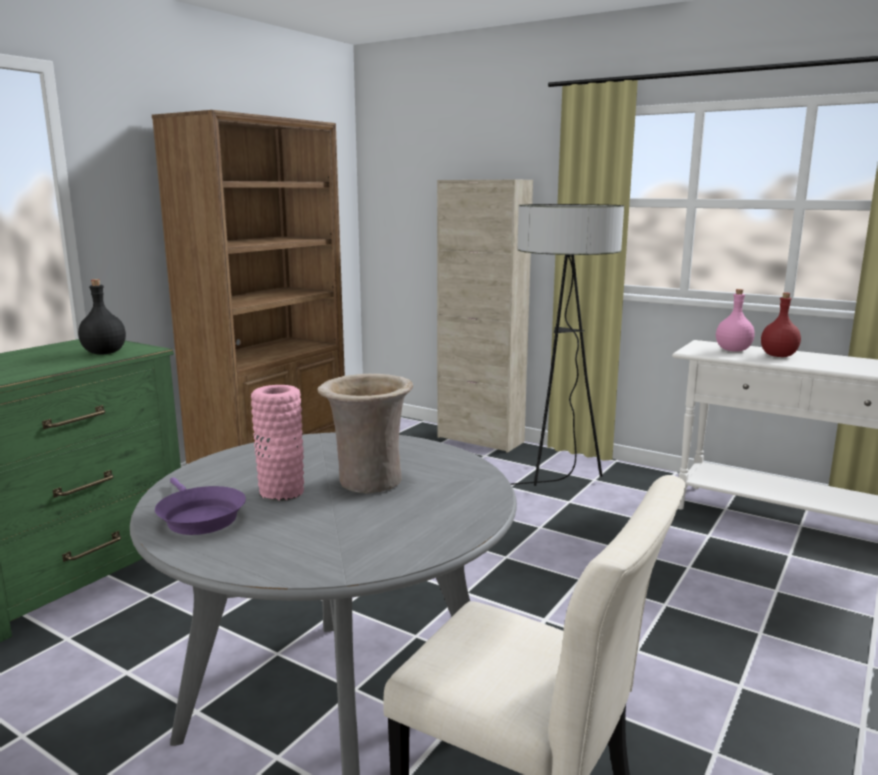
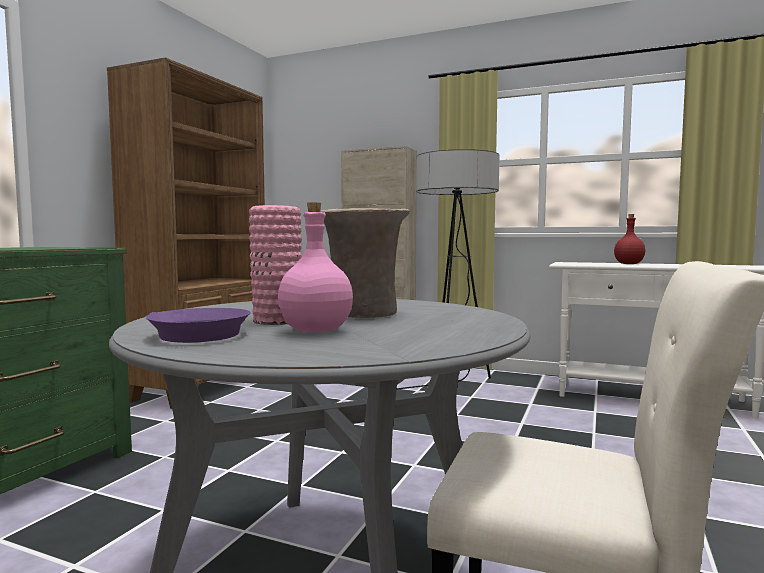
camera: 10 degrees left, 10 degrees down
(104, 353) = (56, 247): black bottle -> none
(732, 350) = (591, 263): pink bottle -> pink bottle (315, 331)

